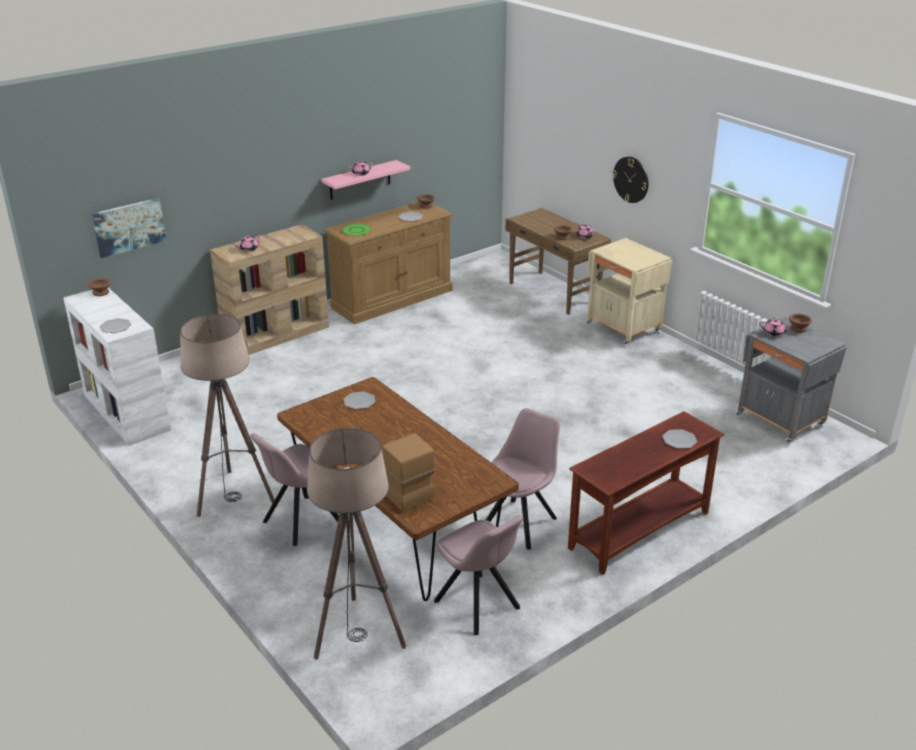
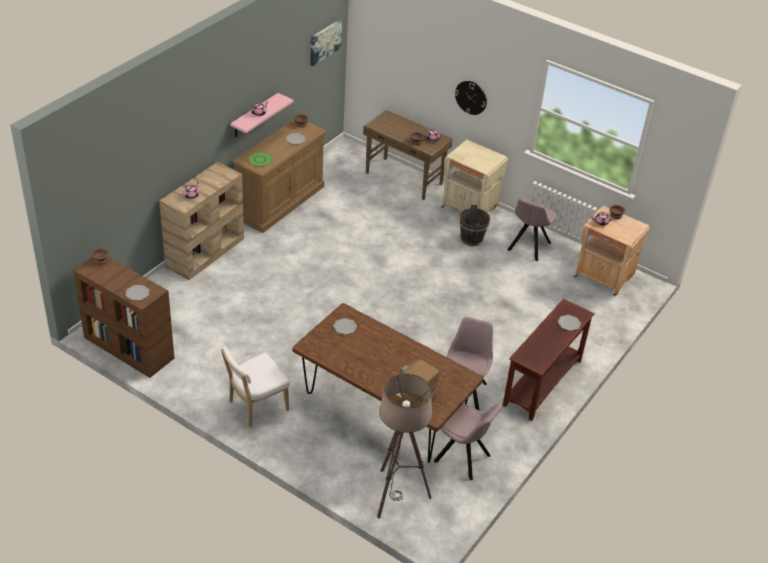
camera: 20 degrees left, 10 degrees up
(125, 413) = (128, 348): white bookcase -> brown bookcase
(129, 227) = (108, 200): picture -> picture (325, 42)
(234, 496) = (256, 407): floor lamp -> white chair
(300, 521) = (315, 418): pink chair -> pink chair (528, 246)
(611, 359) = (471, 239): none -> brown bucket
(780, 422) = (604, 278): grey cart -> brown cart

